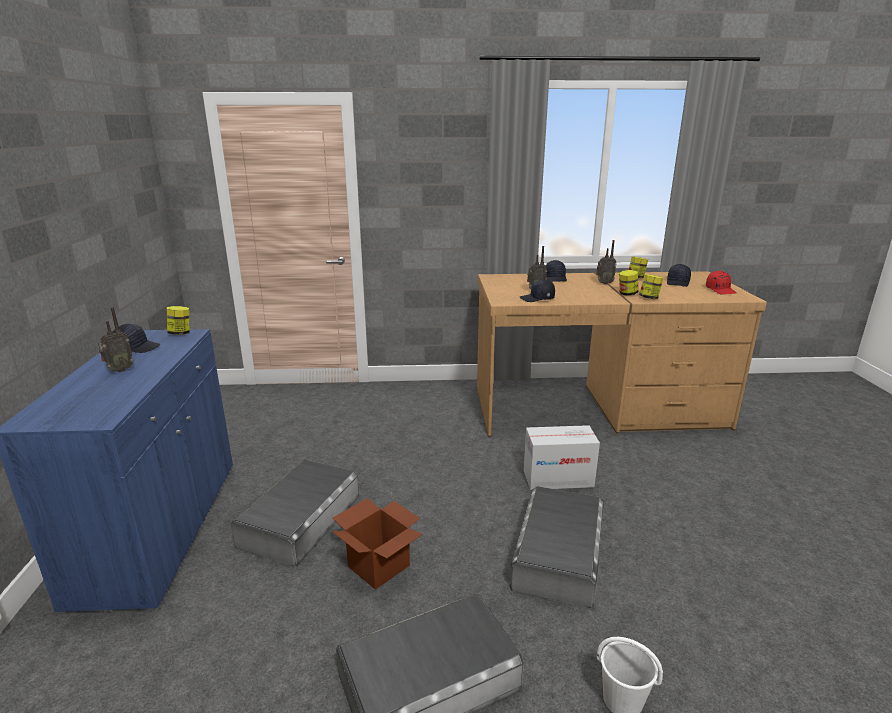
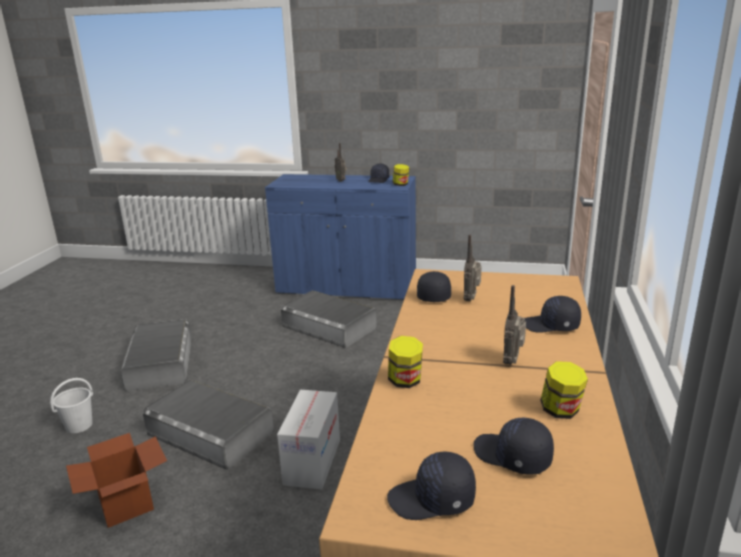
camera: 105 degrees right, 0 degrees up
(379, 566) = (260, 353): cardboard box -> cardboard box (126, 504)
(627, 294) = (437, 367): jar -> none
(721, 290) = (432, 500): red cap -> black cap

